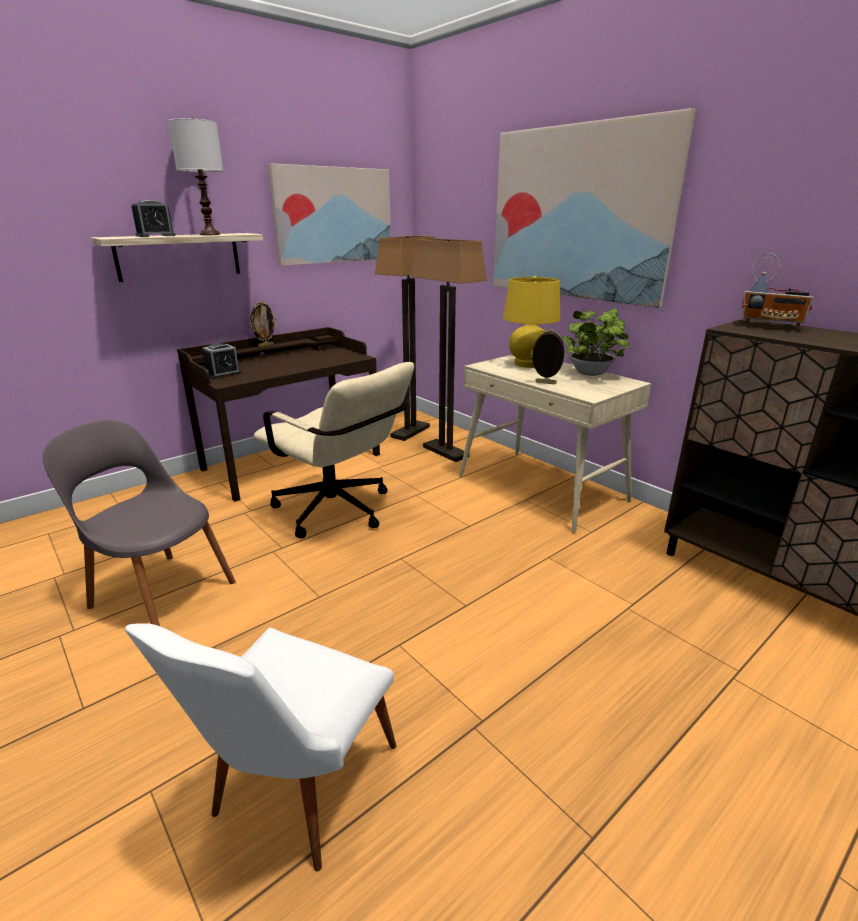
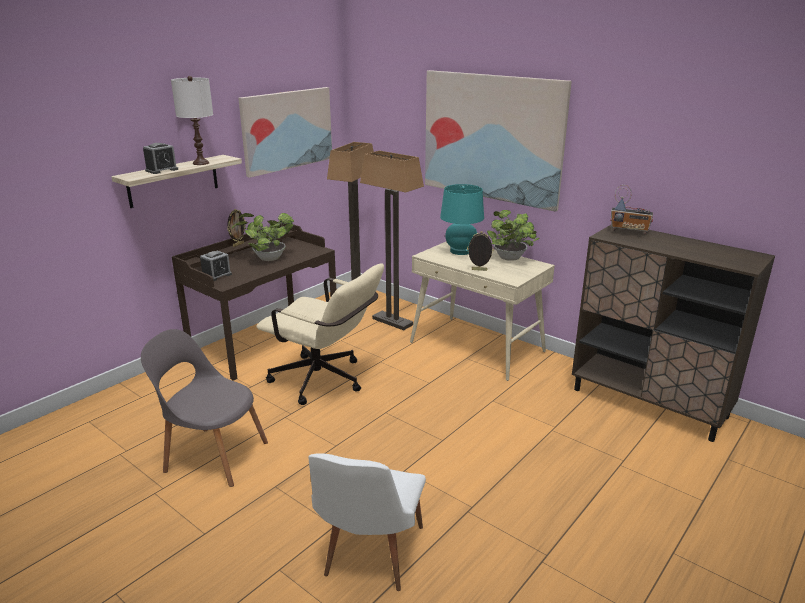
camera: 10 degrees left, 0 degrees up
(292, 362) = (267, 259): none -> potted plant
(527, 364) = (460, 251): yellow table lamp -> turquoise table lamp

